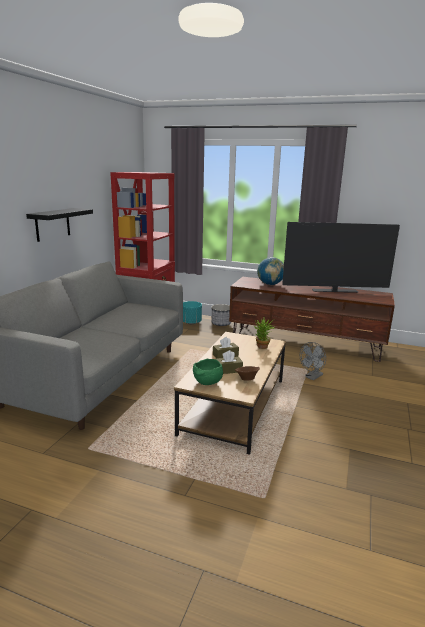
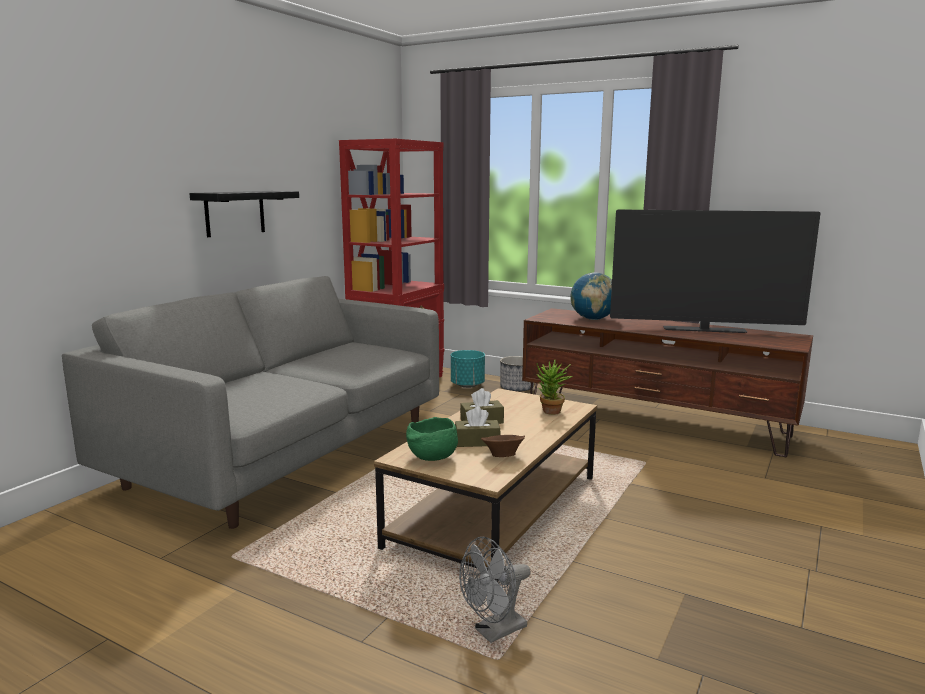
camera: 10 degrees right, 5 degrees down
(312, 377) = (650, 475): grey fan -> grey fan (494, 632)

